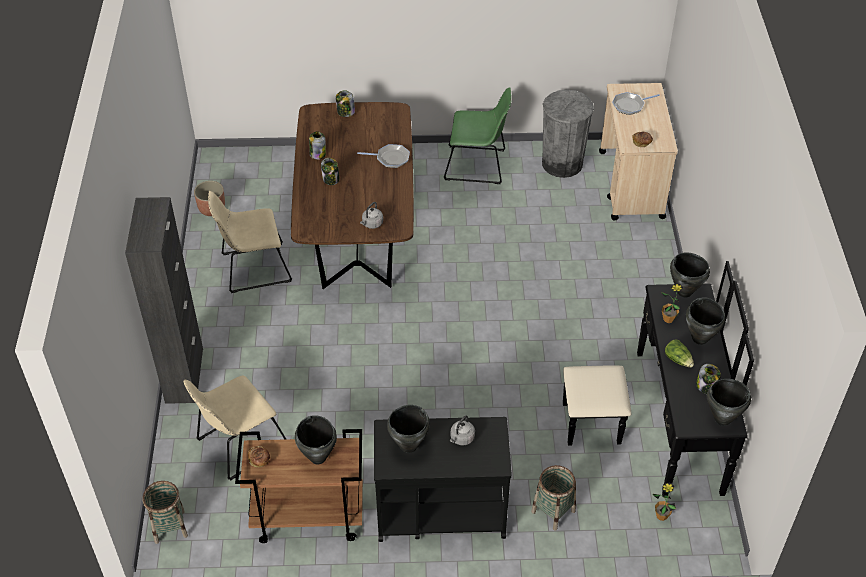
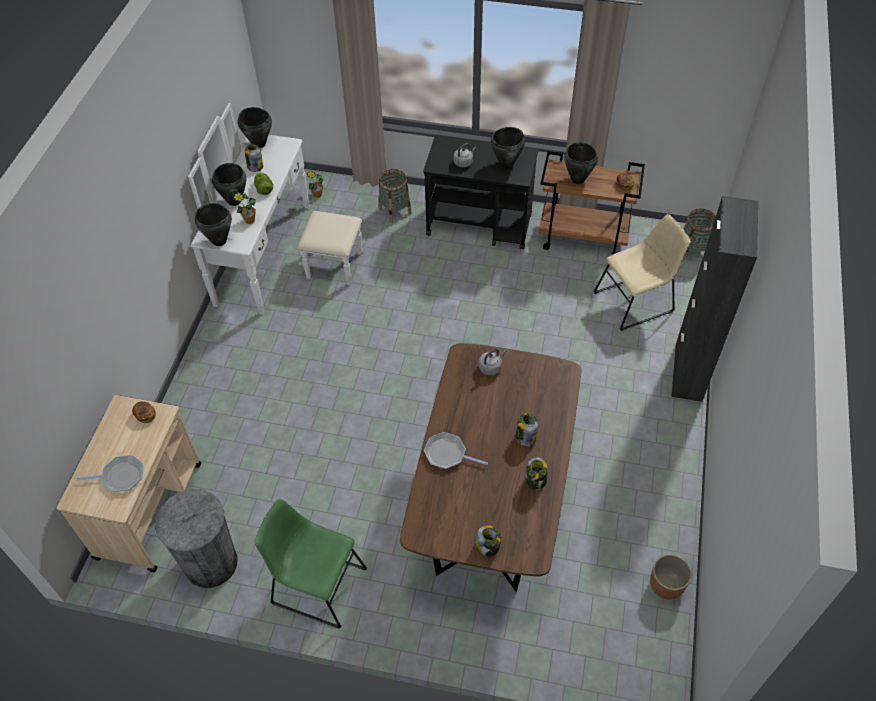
camera: 165 degrees left, 5 degrees up
(253, 268) = (617, 483): beige chair -> none
(658, 422) = (280, 256): black dresser -> white dresser

